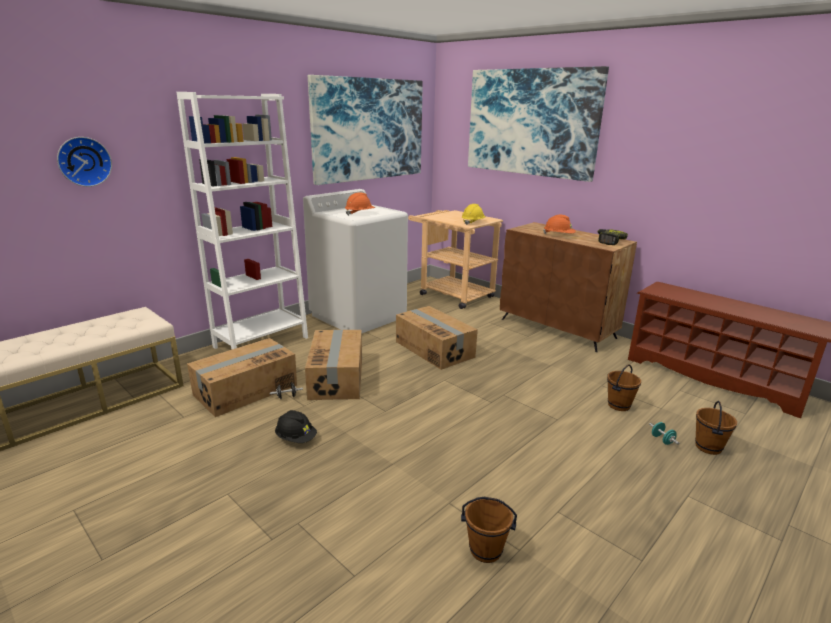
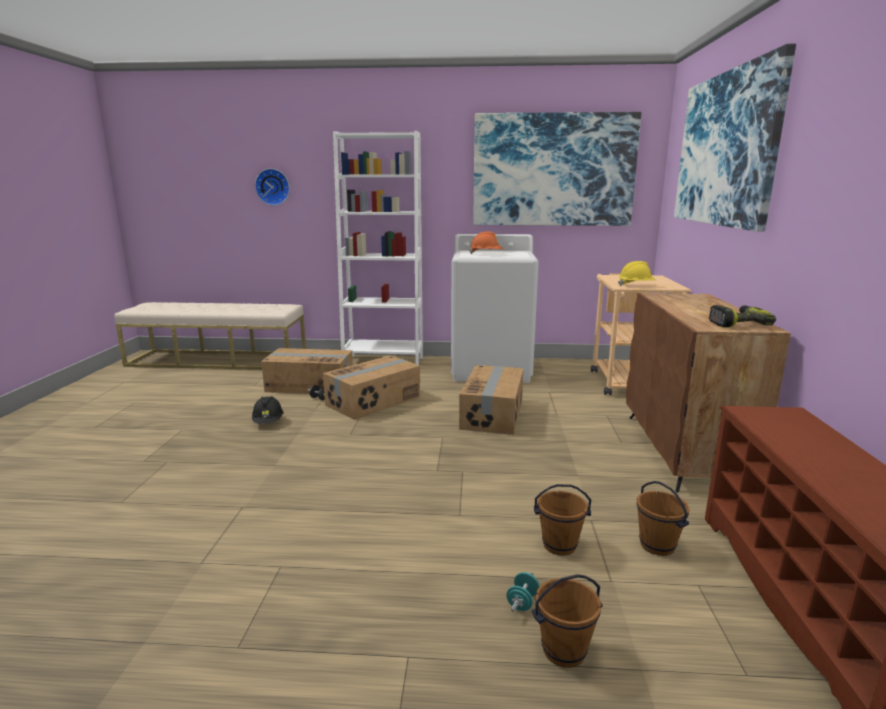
camera: 50 degrees right, 5 degrees down
(485, 551) = (187, 546): brown bucket -> brown bucket (656, 546)
(558, 236) = (681, 307): orange hard hat -> none

